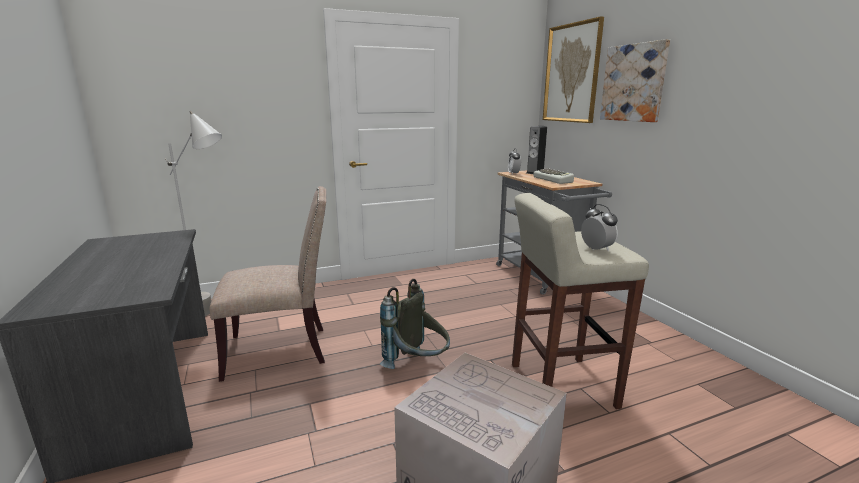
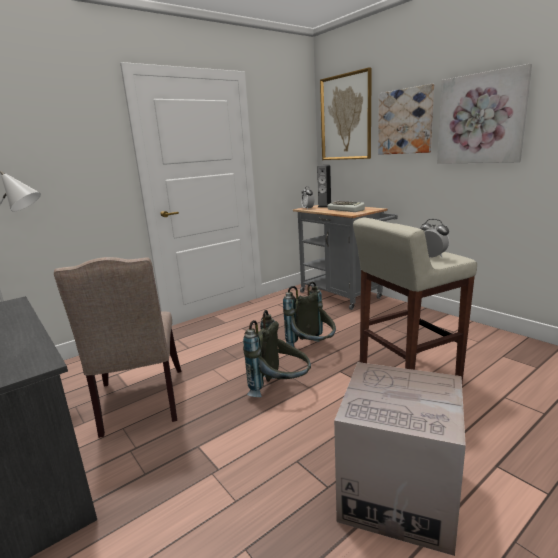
camera: 15 degrees left, 0 degrees up
(282, 350) = (141, 404): beige chair -> beige chair turned 105 degrees clockwise
(474, 331) = (312, 350): none -> grey backpack
(720, 86) = (481, 119): none -> picture

